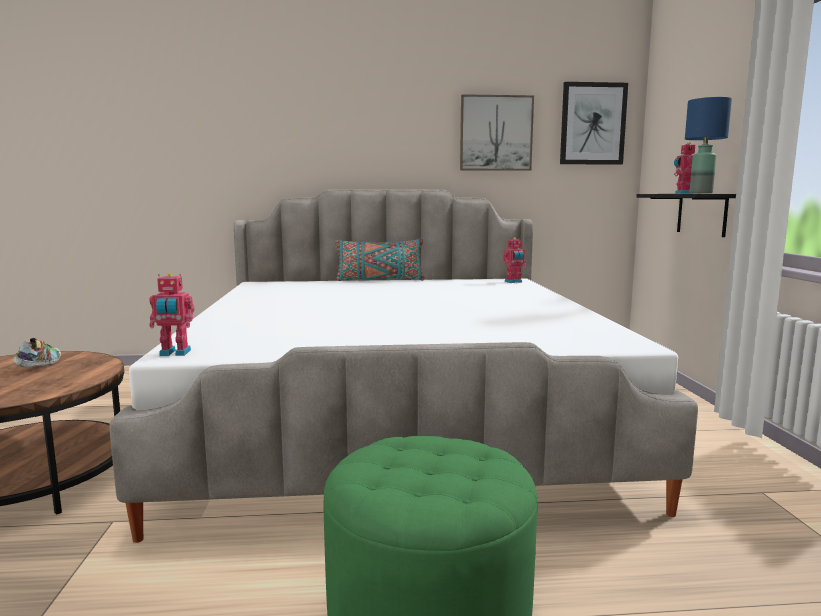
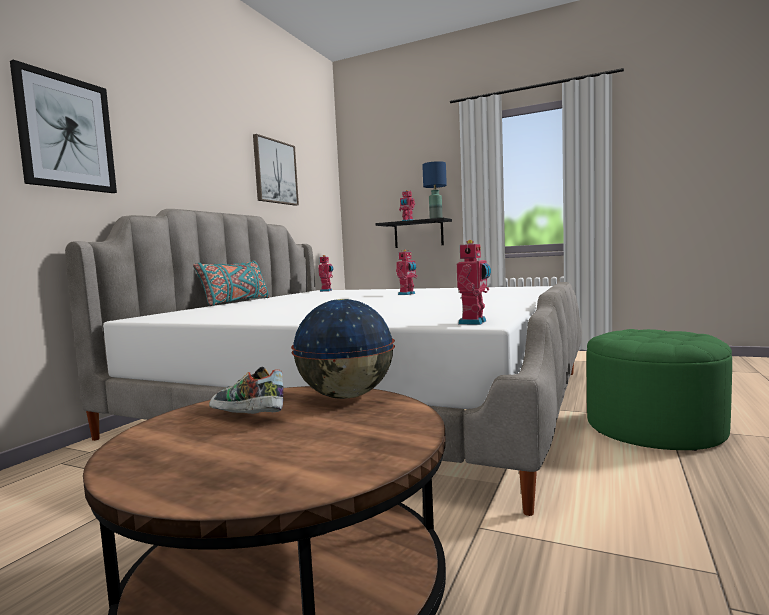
camera: 60 degrees left, 5 degrees down
(85, 376) = (347, 396): none -> globe
(476, 308) = (407, 294): none -> toy robot
(592, 124) = (320, 174): picture -> picture (66, 133)

